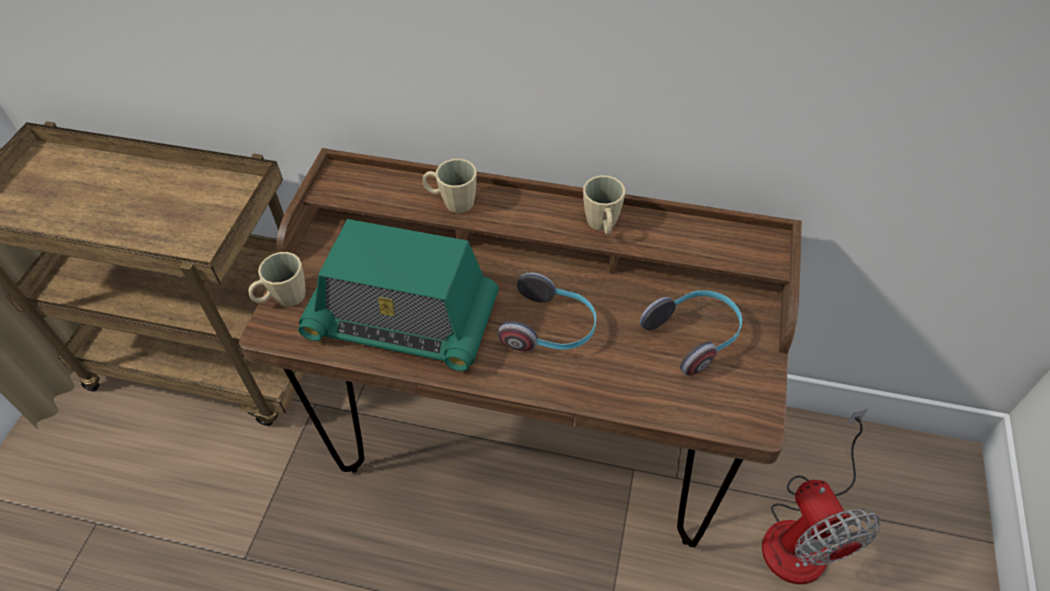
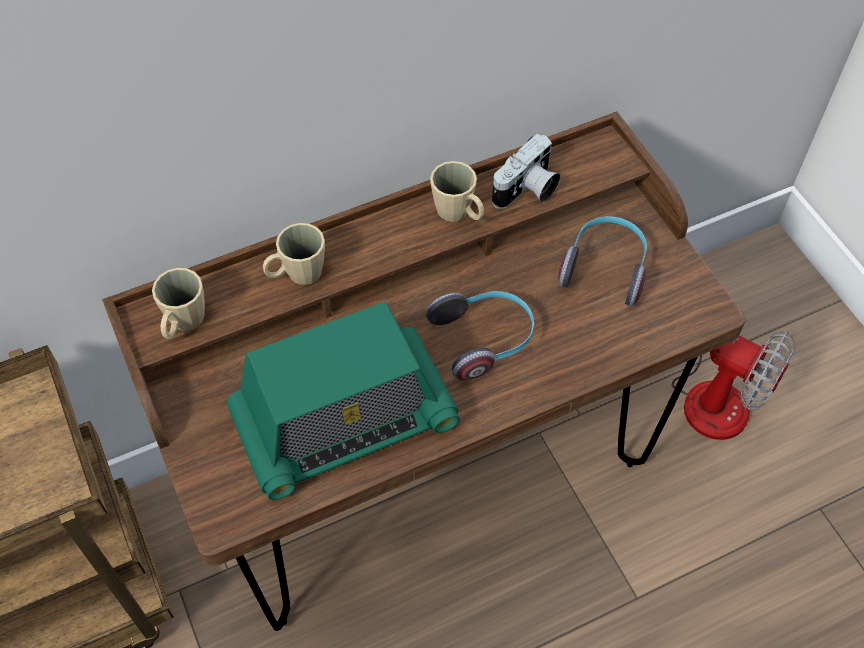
camera: 40 degrees left, 5 degrees up
(283, 298) = (202, 480): beige mug -> beige mug (183, 323)
(671, 238) = (527, 190): none -> camera

